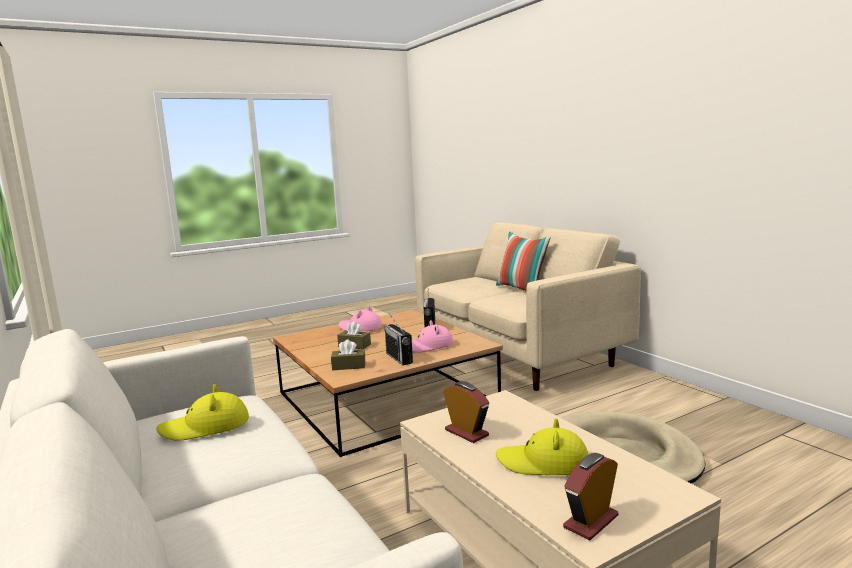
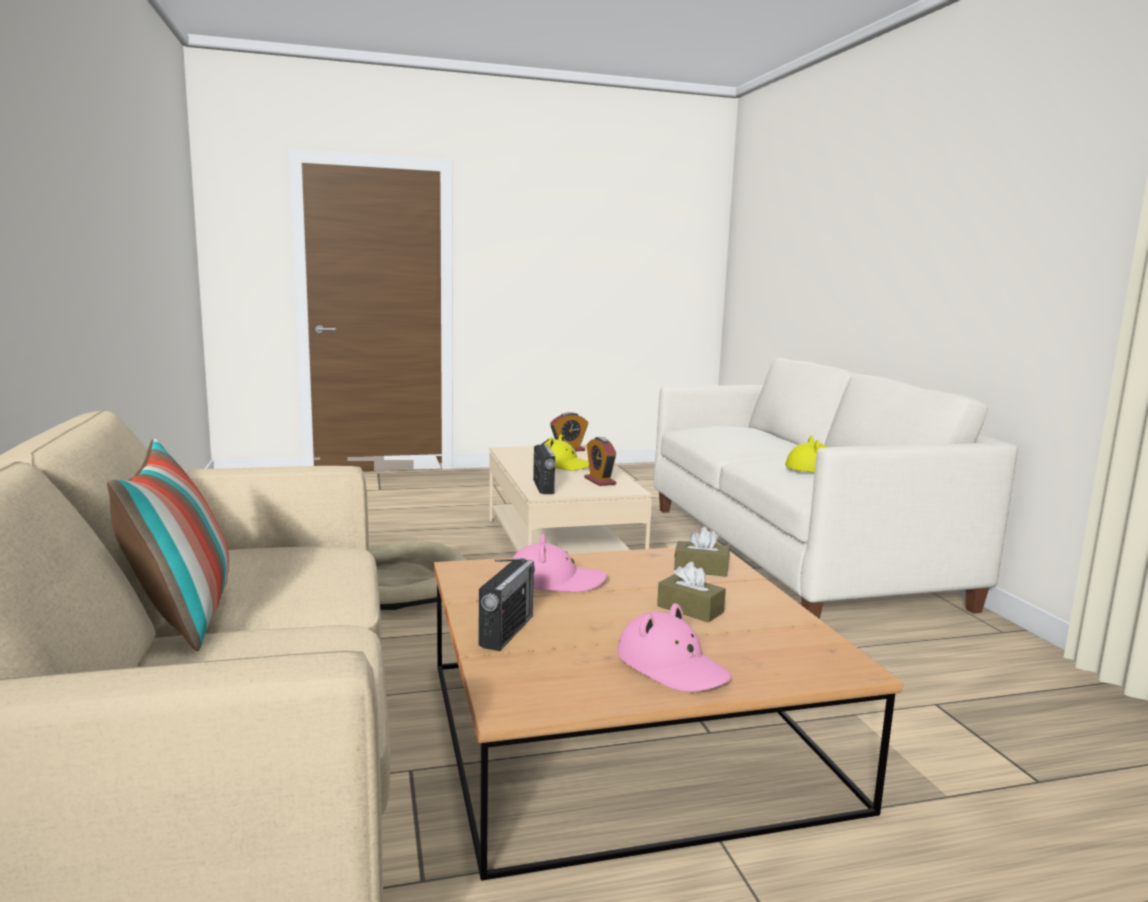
camera: 165 degrees left, 0 degrees up
(399, 358) = (617, 568): radio -> radio (543, 487)

